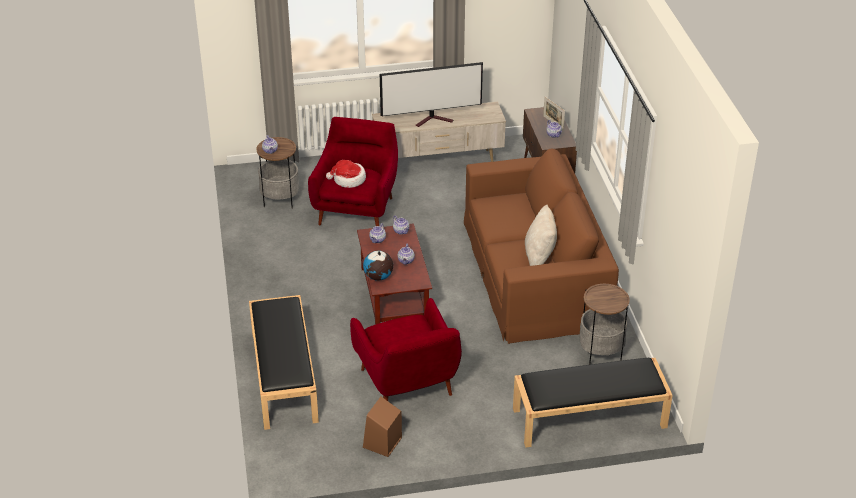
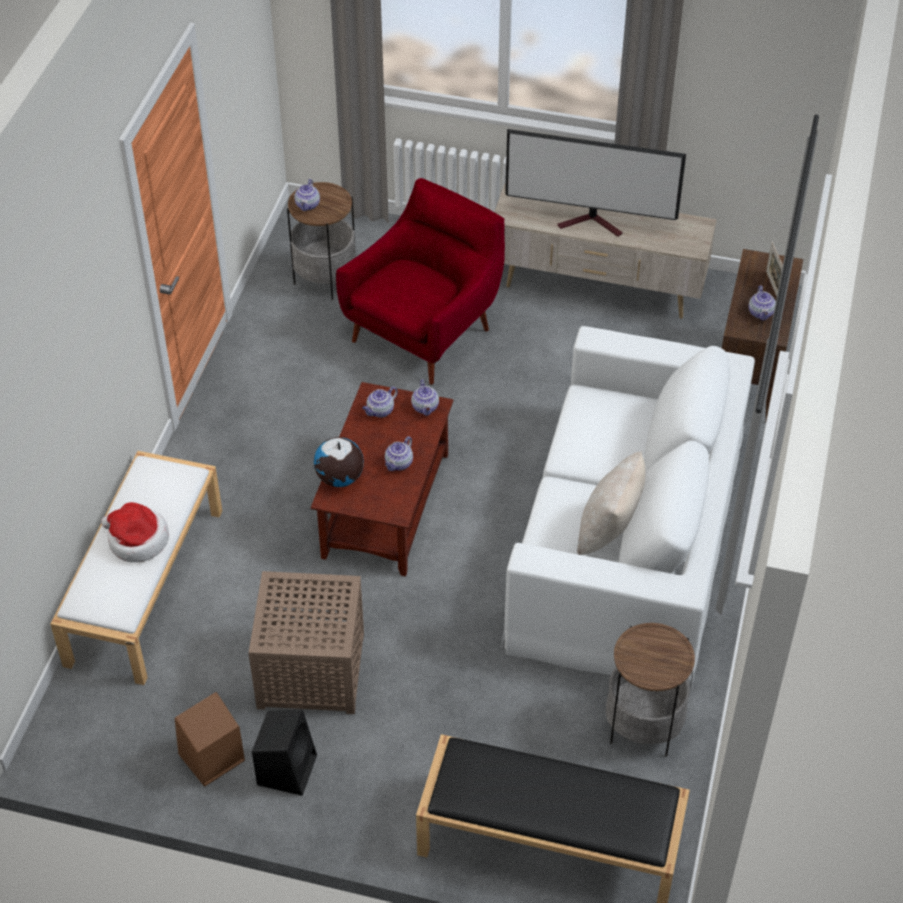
camera: 25 degrees right, 10 degrees up
(283, 375) = (145, 584): black bench -> white bench
(348, 179) = (403, 289): hat -> hat (137, 540)
(407, 386) = (309, 672): red armchair -> brown side table
(427, 433) = (287, 768): none -> black speaker
(535, 273) = (628, 541): brown sofa -> white sofa

